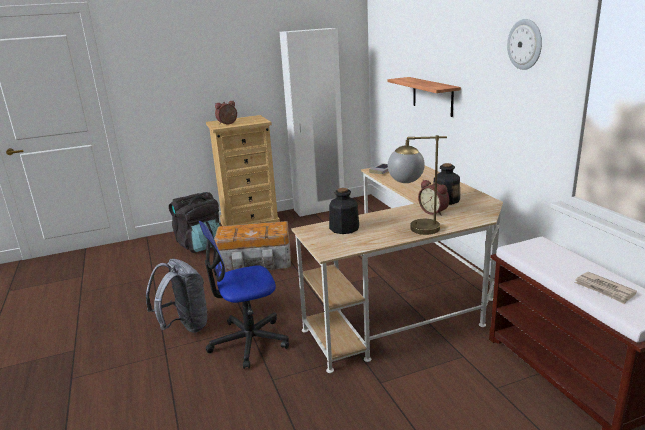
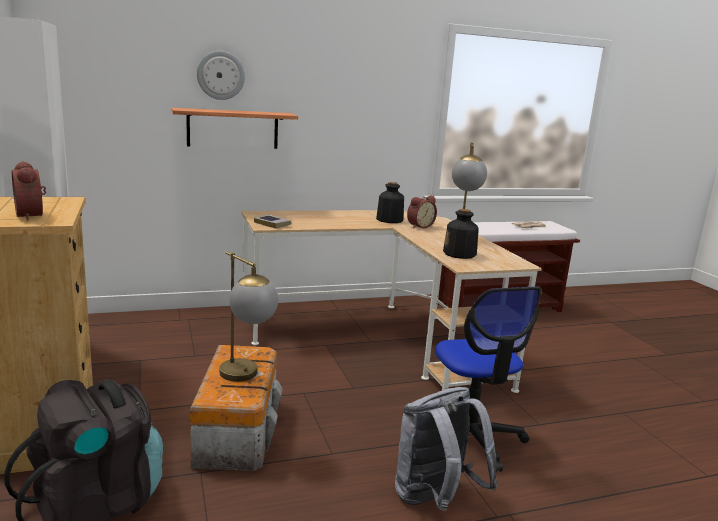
camera: 90 degrees left, 5 degrees down
(245, 232) = (247, 378): none -> table lamp
(525, 44) = (384, 68): wall clock -> wall clock (220, 75)

